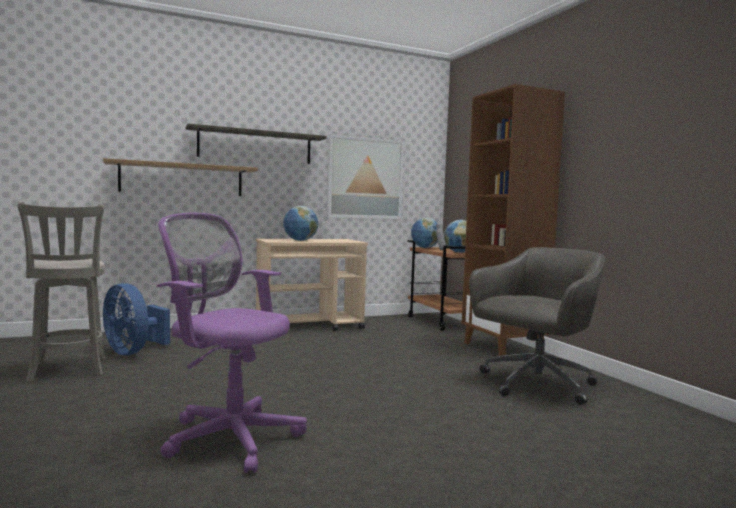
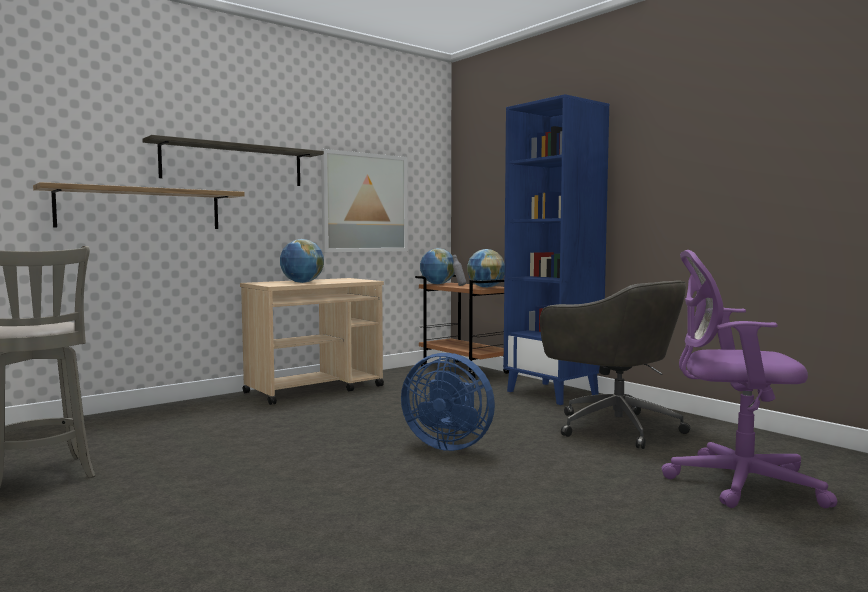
camera: 15 degrees left, 0 degrees up
(133, 352) = (109, 443): blue fan -> blue fan (448, 445)
(229, 436) = (333, 526): purple office chair -> purple office chair (735, 483)
(503, 349) = (553, 393): brown bookcase -> blue bookcase
(535, 384) = (614, 427): grey office chair -> grey office chair turned 105 degrees clockwise

